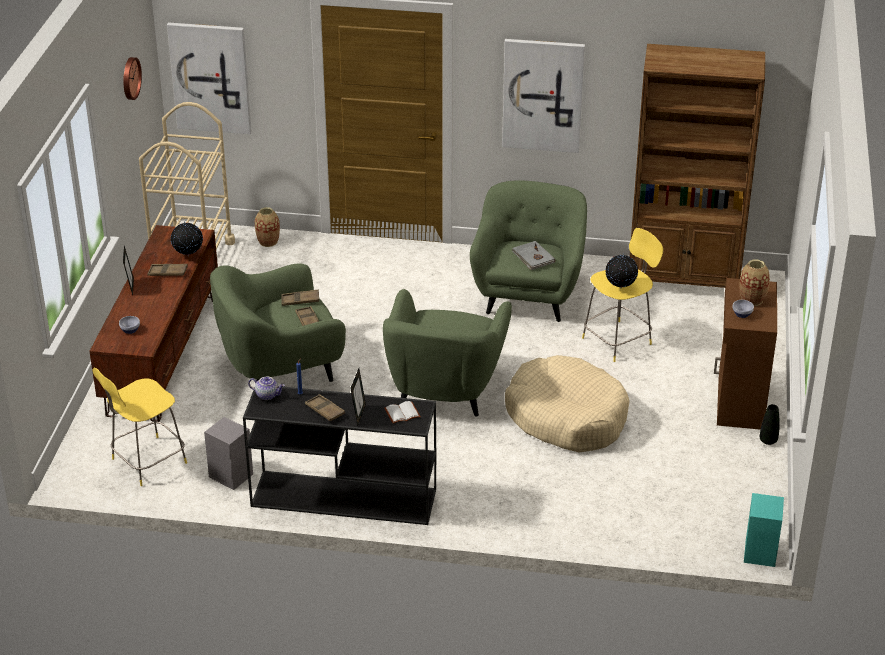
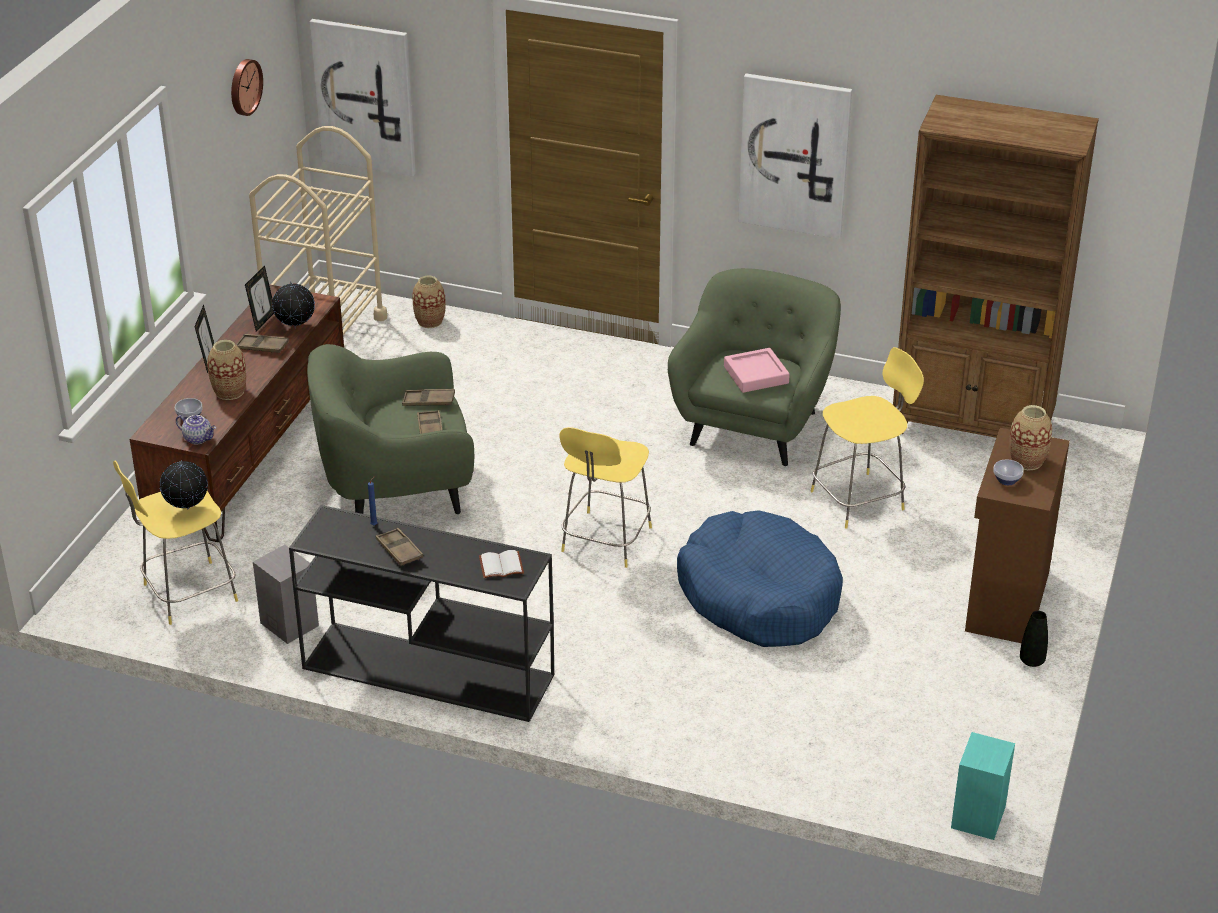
camera: 10 degrees right, 0 degrees up
(154, 308) = (230, 392): none -> vase
(267, 395) = (331, 521): teapot -> teapot (198, 438)
(358, 415) = (442, 561): picture frame -> picture frame (262, 321)
(445, 390) = (605, 541): green armchair -> yellow stool
(533, 257) = (756, 375): grey book -> pink tray
(566, 417) = (759, 596): beige dog bed -> blue dog bed
(620, 288) = (860, 428): globe -> globe (187, 509)

